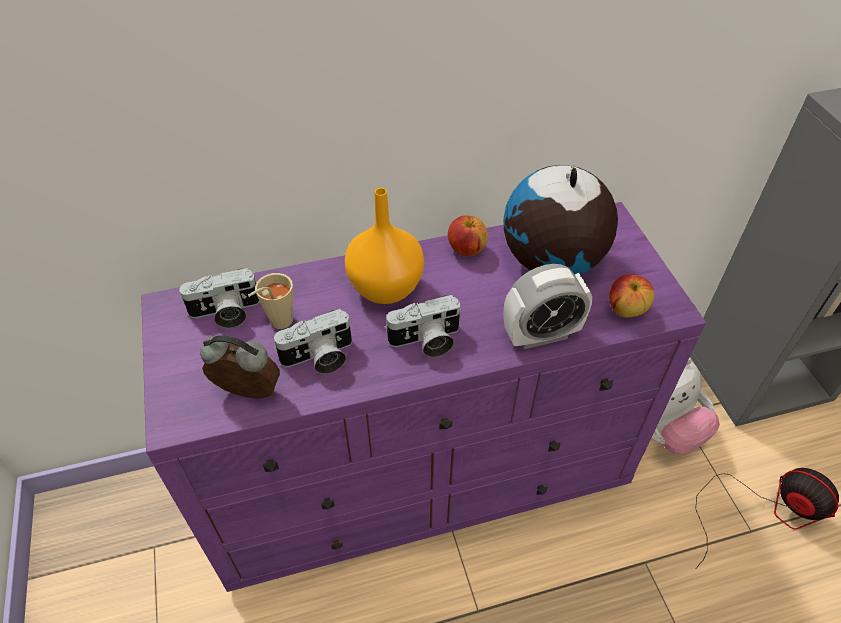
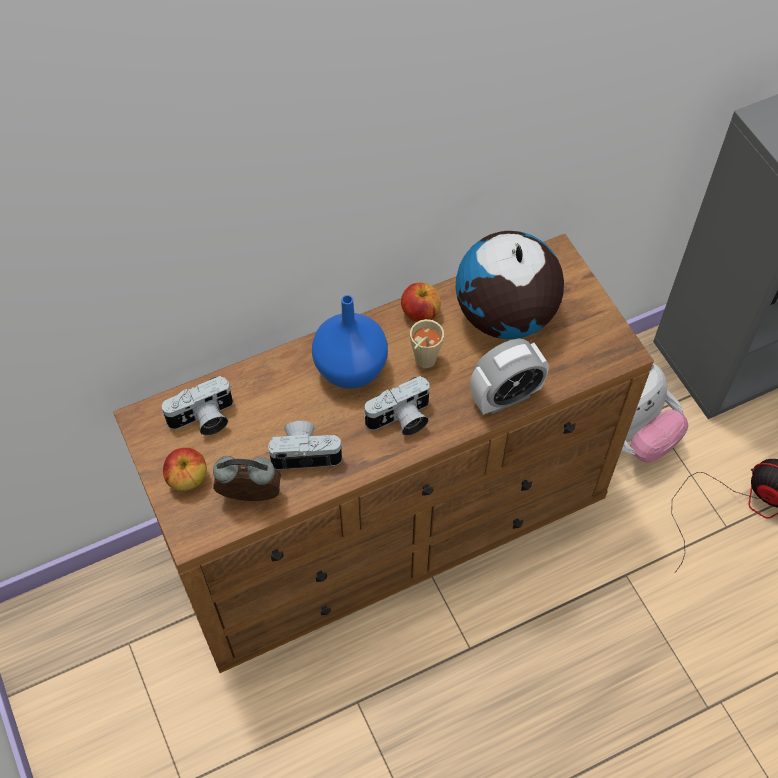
camera: 10 degrees left, 10 degrees up
(276, 323) = (256, 422): beige cup -> beige cup (422, 362)
(319, 358) = (306, 452): camera -> camera turned 150 degrees counterclockwise
(386, 287) = (350, 367): orange vase -> blue vase
(422, 475) = (390, 523): purple dresser -> brown dresser
(626, 309) = (580, 358): apple -> apple (187, 478)

